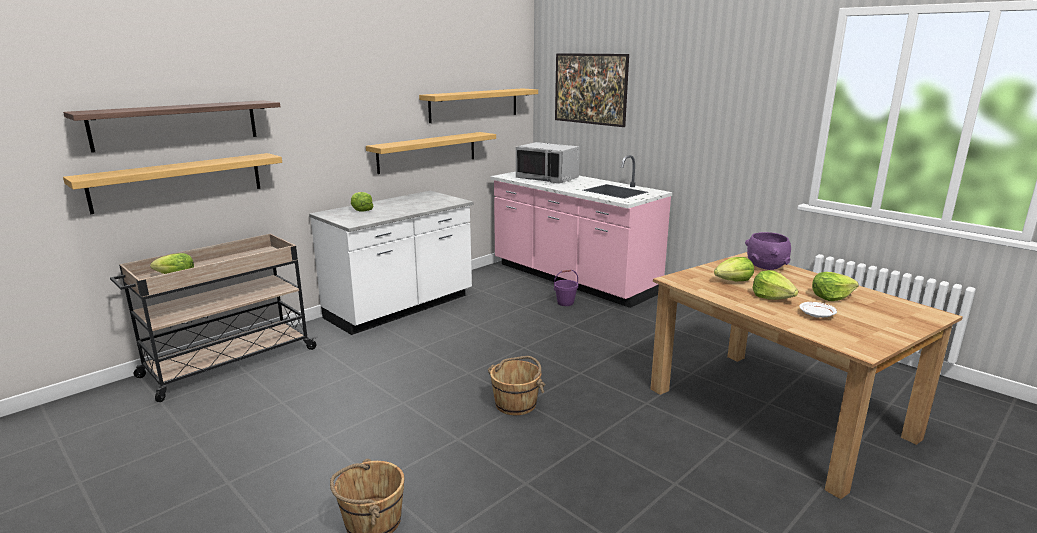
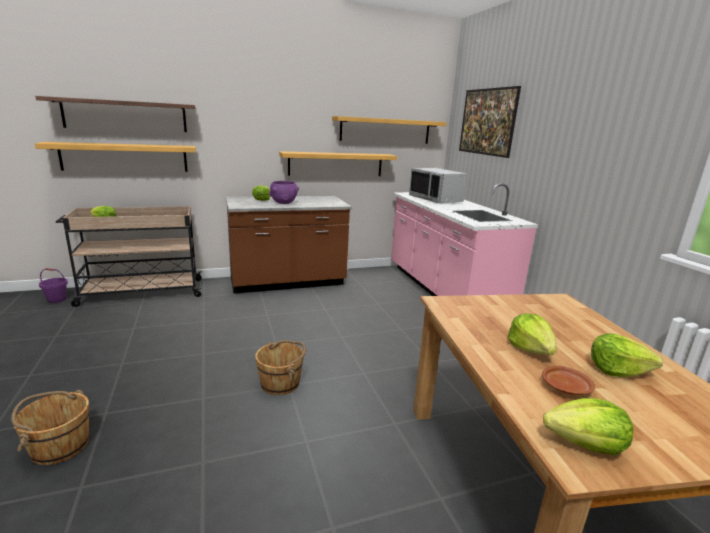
camera: 25 degrees right, 0 degrees up
(401, 308) = (287, 283): white counter -> brown counter
(565, 303) = (416, 309): purple bucket -> purple bucket (57, 299)
(733, 281) = (507, 319): lettuce -> lettuce (585, 444)
(765, 267) = (569, 313): purple bowl -> purple bowl (283, 203)
(816, 315) = (566, 387): white plate -> brown plate

